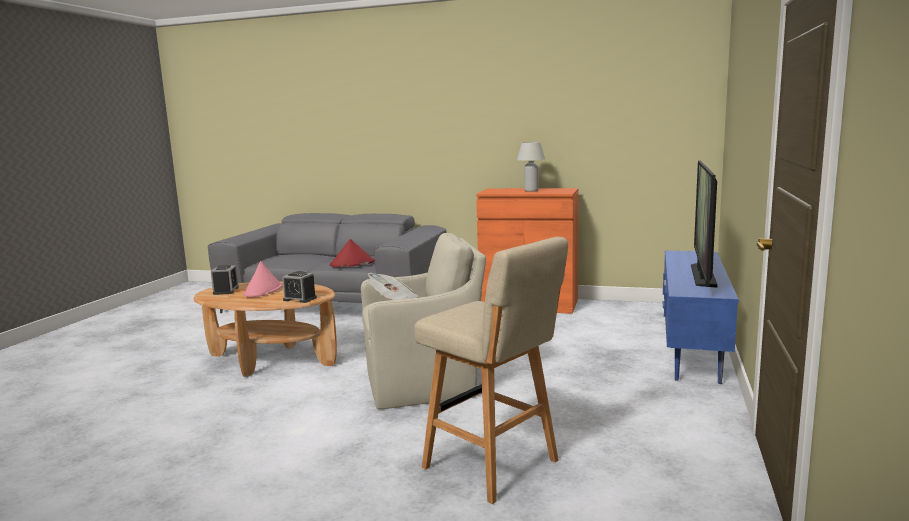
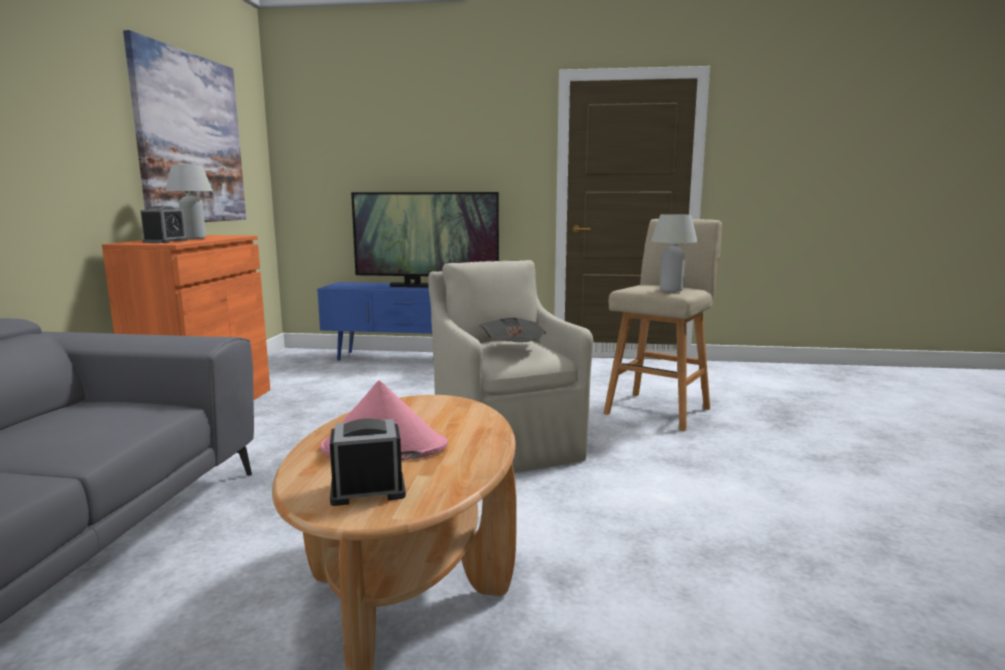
camera: 100 degrees left, 0 degrees up
(300, 299) = (456, 409): alarm clock -> alarm clock (165, 241)
(352, 263) = (120, 421): red hat -> none
(449, 314) = (671, 290): none -> white table lamp
(594, 117) = (191, 139): none -> picture

